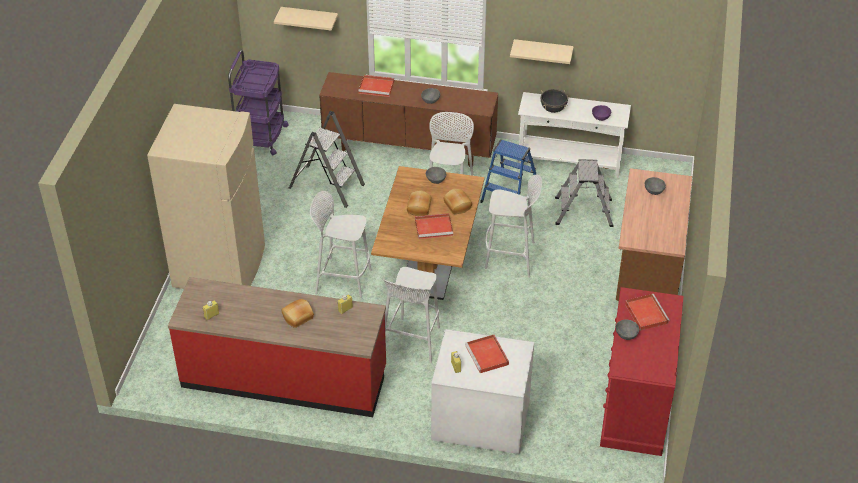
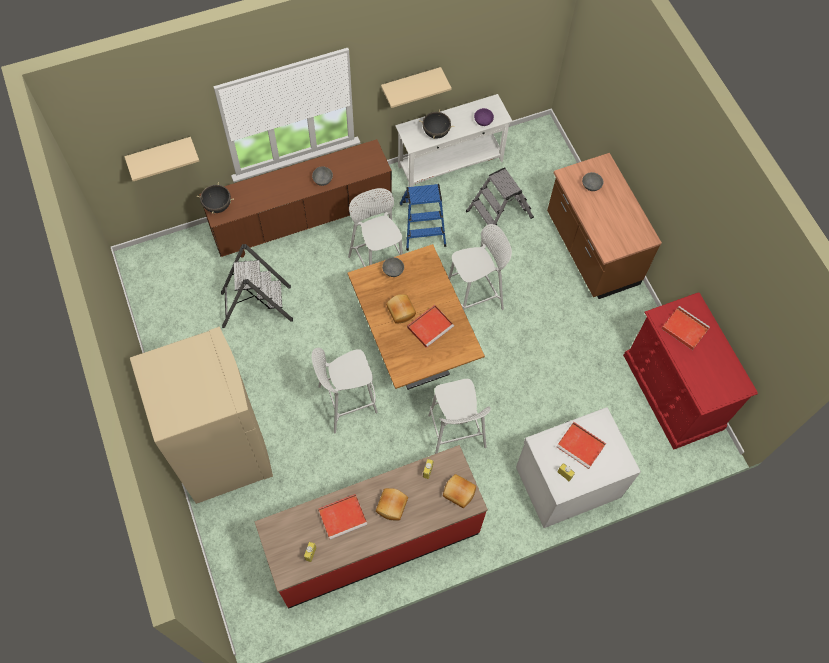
camera: 35 degrees left, 20 degrees up
(261, 137) = (153, 283): purple cart -> none
(335, 84) = (218, 206): none -> black cooking pot
(377, 87) = (260, 189): red tray -> red tray (343, 516)
(457, 205) = (432, 290): bread -> bread (458, 493)
(626, 335) = (685, 361): grey bowl -> none

